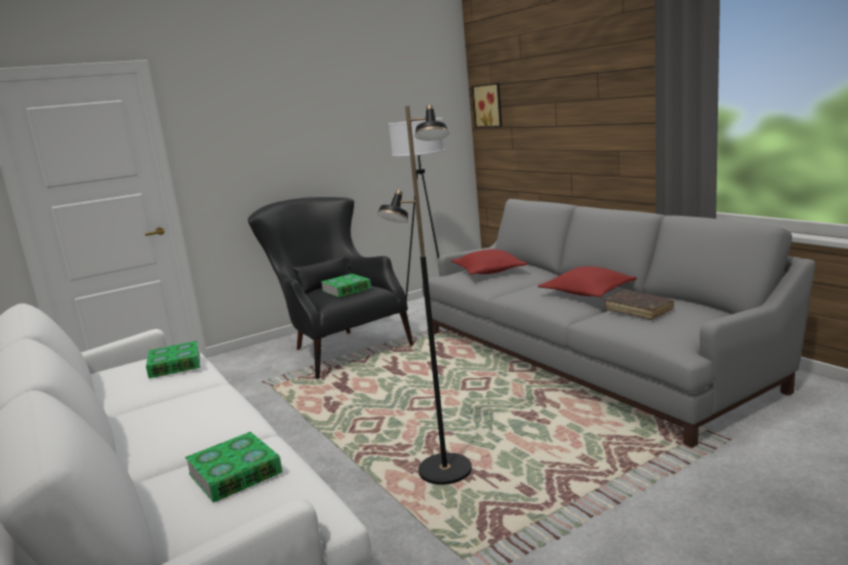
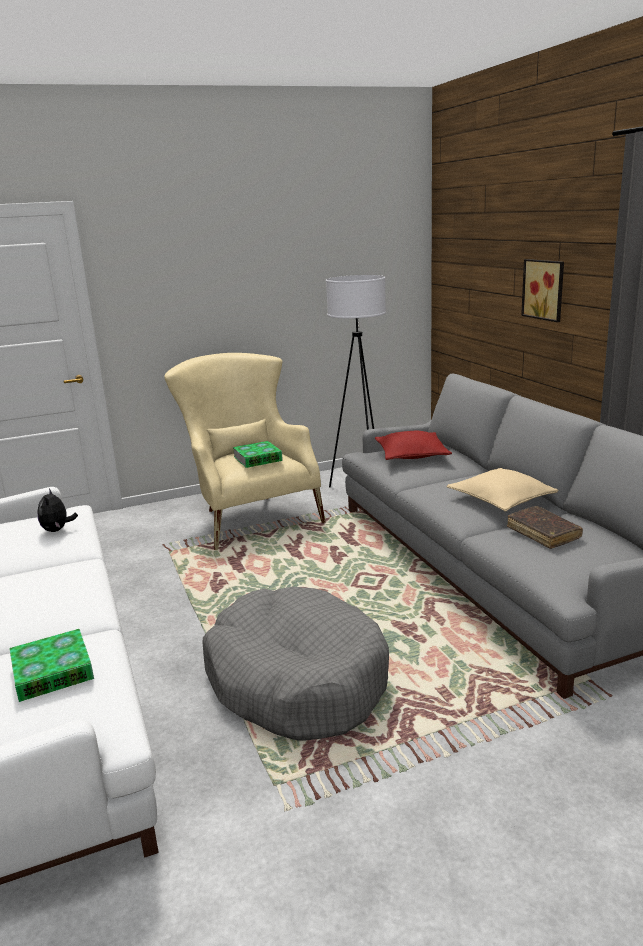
camera: 10 degrees right, 5 degrees up
(175, 365) = (57, 530): book -> plush toy
(337, 347) = (249, 514): black armchair -> beige armchair
(445, 471) = (297, 680): black floor lamp -> grey dog bed
(489, 105) = (449, 261): picture -> picture (545, 289)
(588, 292) = (502, 499): red pillow -> beige pillow

